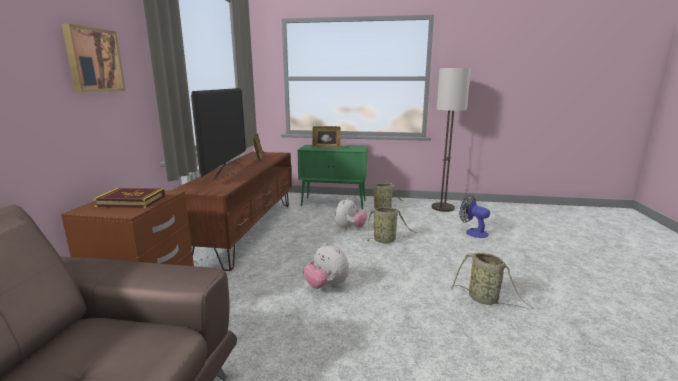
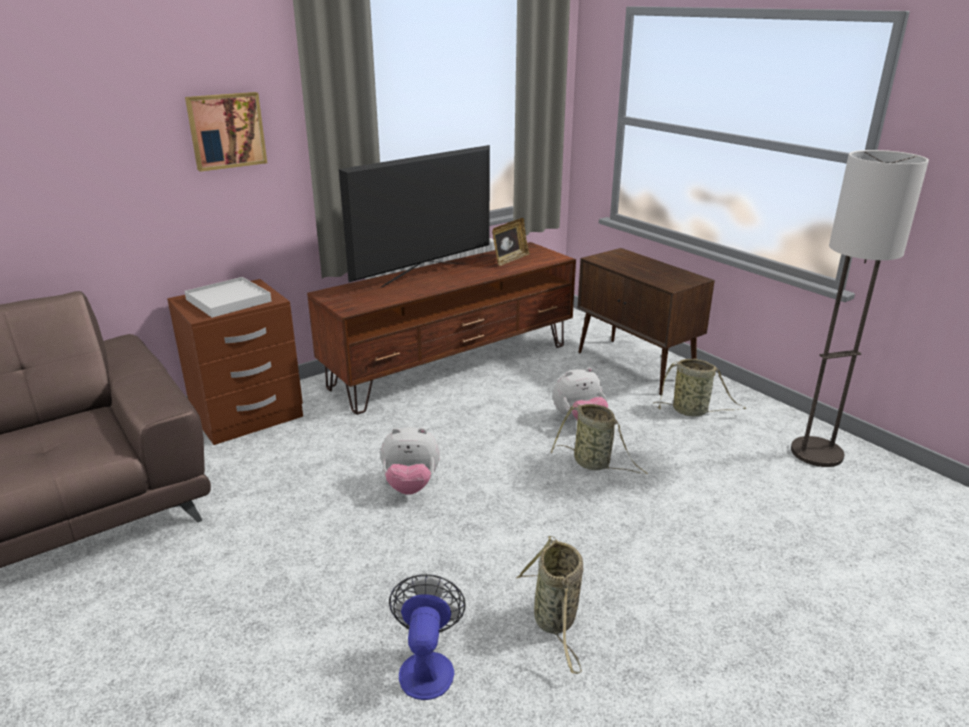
camera: 45 degrees right, 10 degrees up
(131, 201) = (228, 300): book -> white tray
(326, 147) = (635, 264): picture frame -> none
(326, 286) = (411, 486): plush toy -> plush toy turned 90 degrees counterclockwise
(334, 203) = (636, 366): green cabinet -> brown cabinet
(473, 232) = (771, 523): fan -> fan (427, 666)

